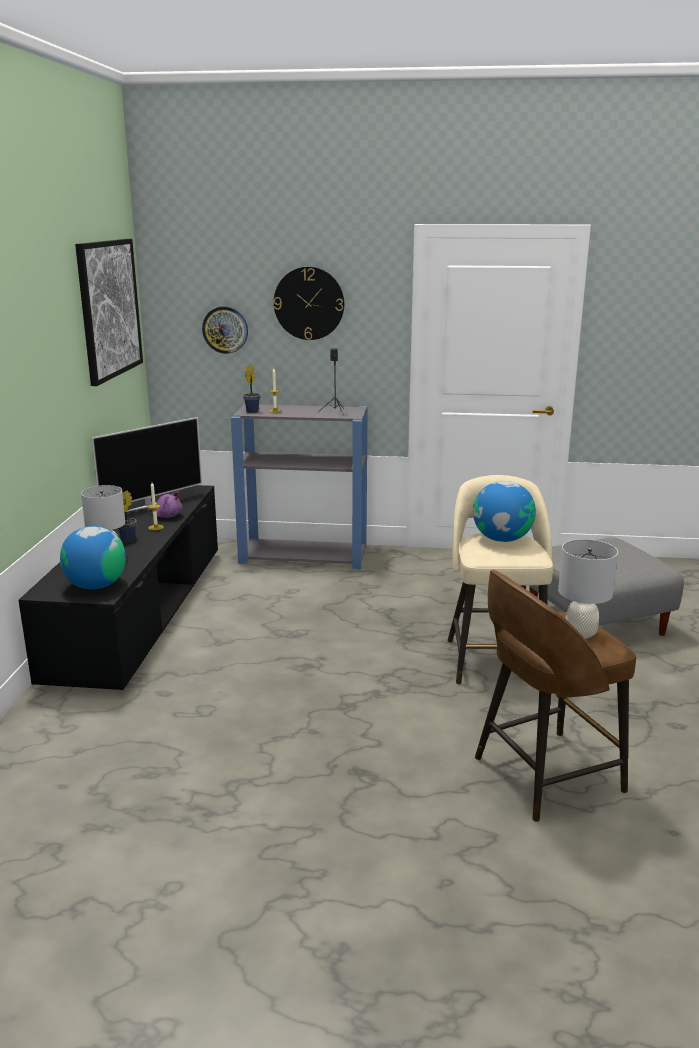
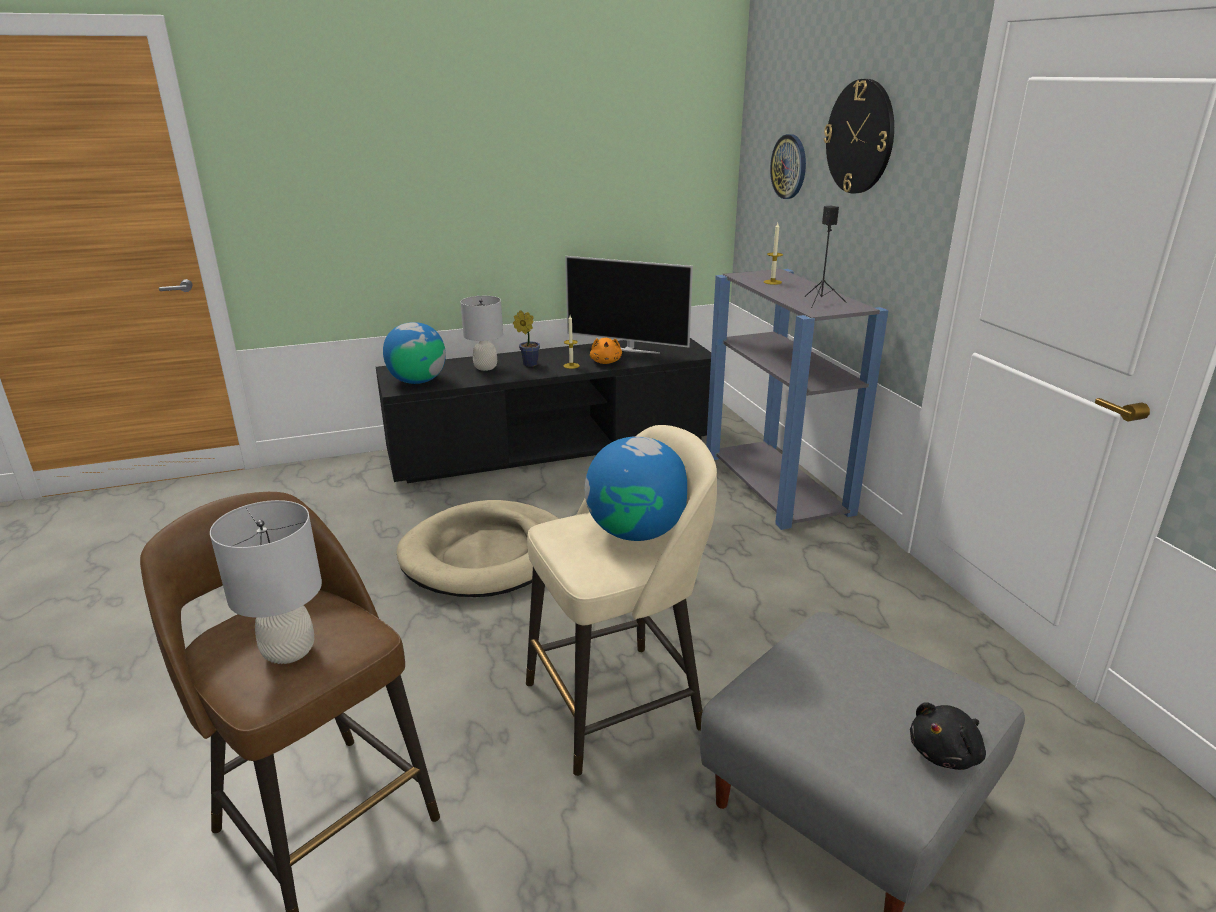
camera: 65 degrees right, 5 degrees up
(109, 309) = (646, 122): picture -> none
(167, 516) = (606, 362): purple plush toy -> orange plush toy
(253, 411) = (753, 276): potted plant -> none
(289, 671) = (487, 555): none -> beige dog bed
(642, 555) = (946, 753): none -> black plush toy

